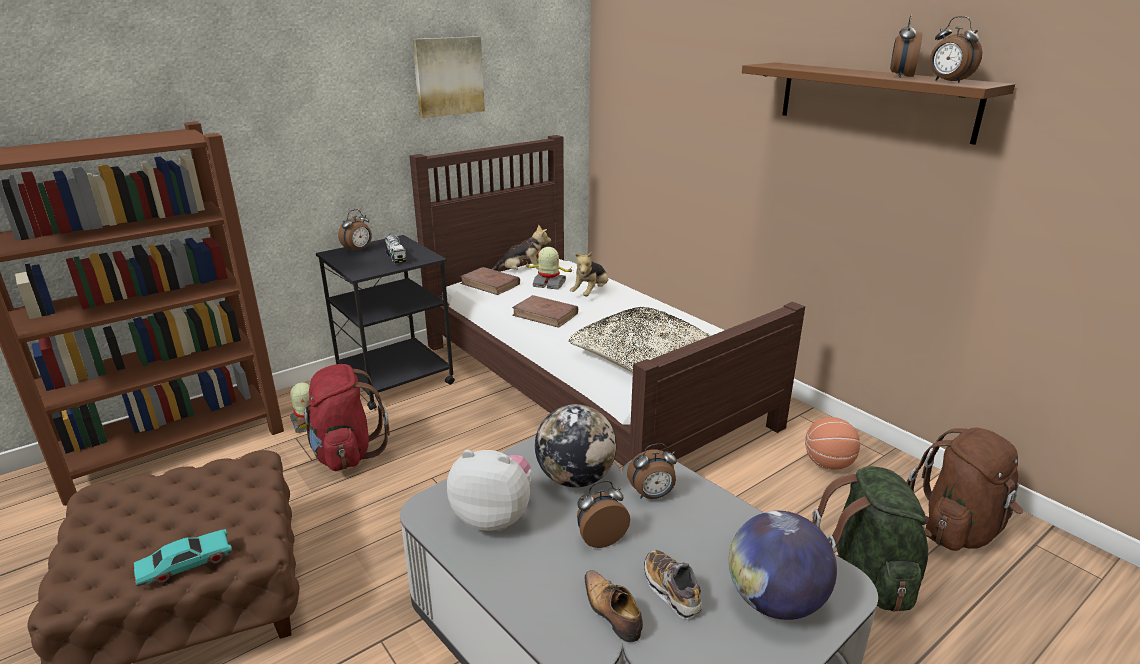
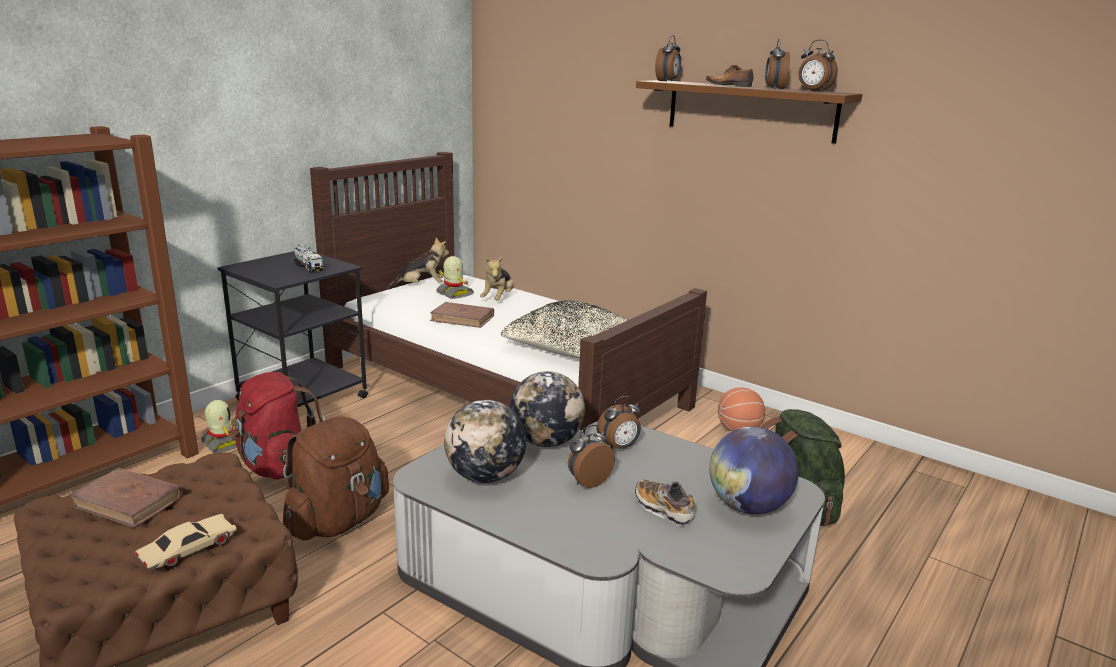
camera: 15 degrees left, 5 degrees down
(185, 564) = (188, 550): turquoise toy car -> beige toy car
(358, 250) = (264, 263): alarm clock -> alarm clock (667, 81)
(448, 76) = (346, 90): picture -> none
(490, 284) = (395, 296): brown book -> brown book (128, 502)
(494, 516) = (485, 476): plush toy -> globe
(549, 284) = (454, 294): toy robot -> toy robot turned 45 degrees clockwise
(611, 611) = (619, 529): shoe -> shoe (728, 86)
(958, 529) = (854, 466): brown backpack -> brown backpack (338, 521)

